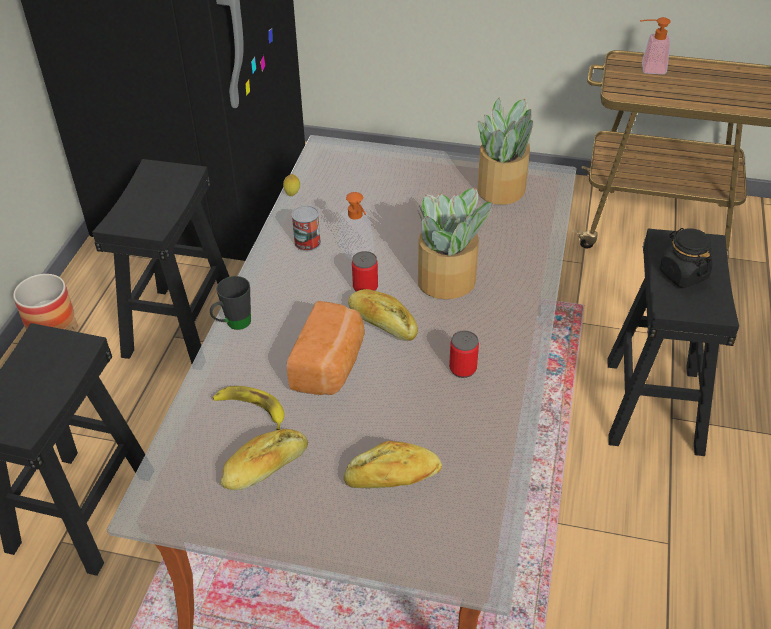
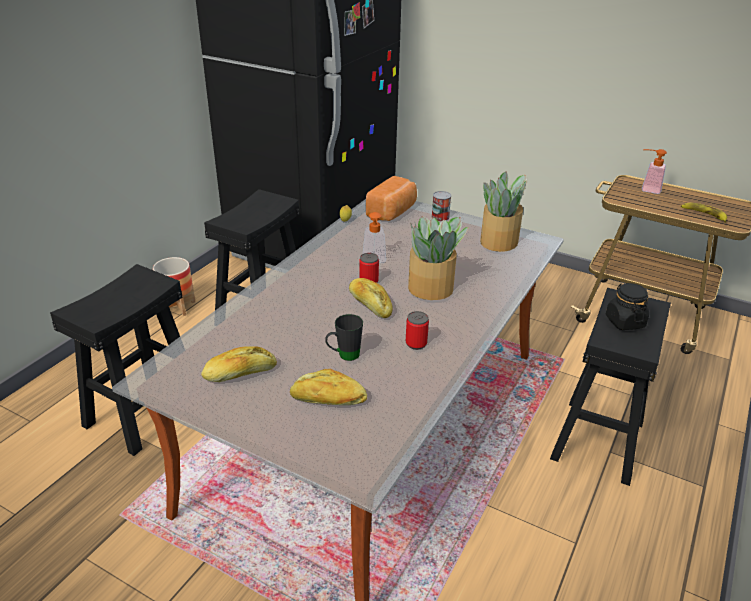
camera: 15 degrees right, 10 degrees down
(233, 324) = (264, 286): black mug -> black mug (344, 356)
(251, 409) = (249, 337): banana -> banana (703, 214)
(307, 242) = (341, 249): can -> can (440, 217)
(330, 366) = (319, 322): bread -> bread (393, 212)

